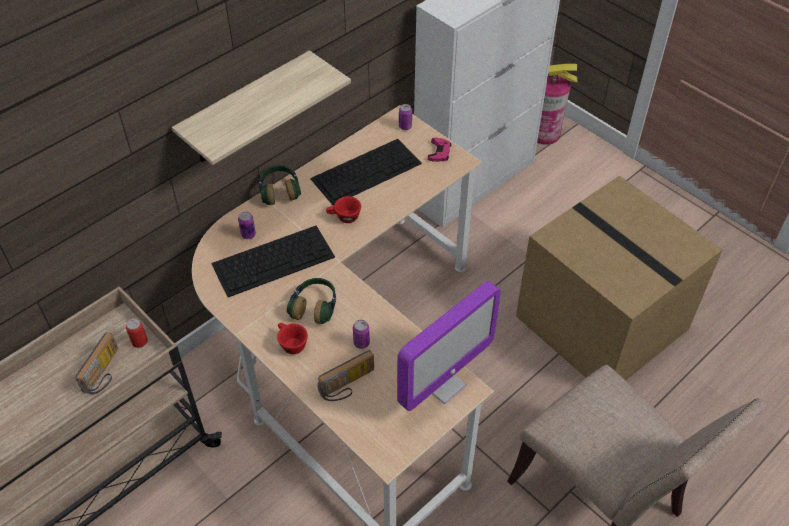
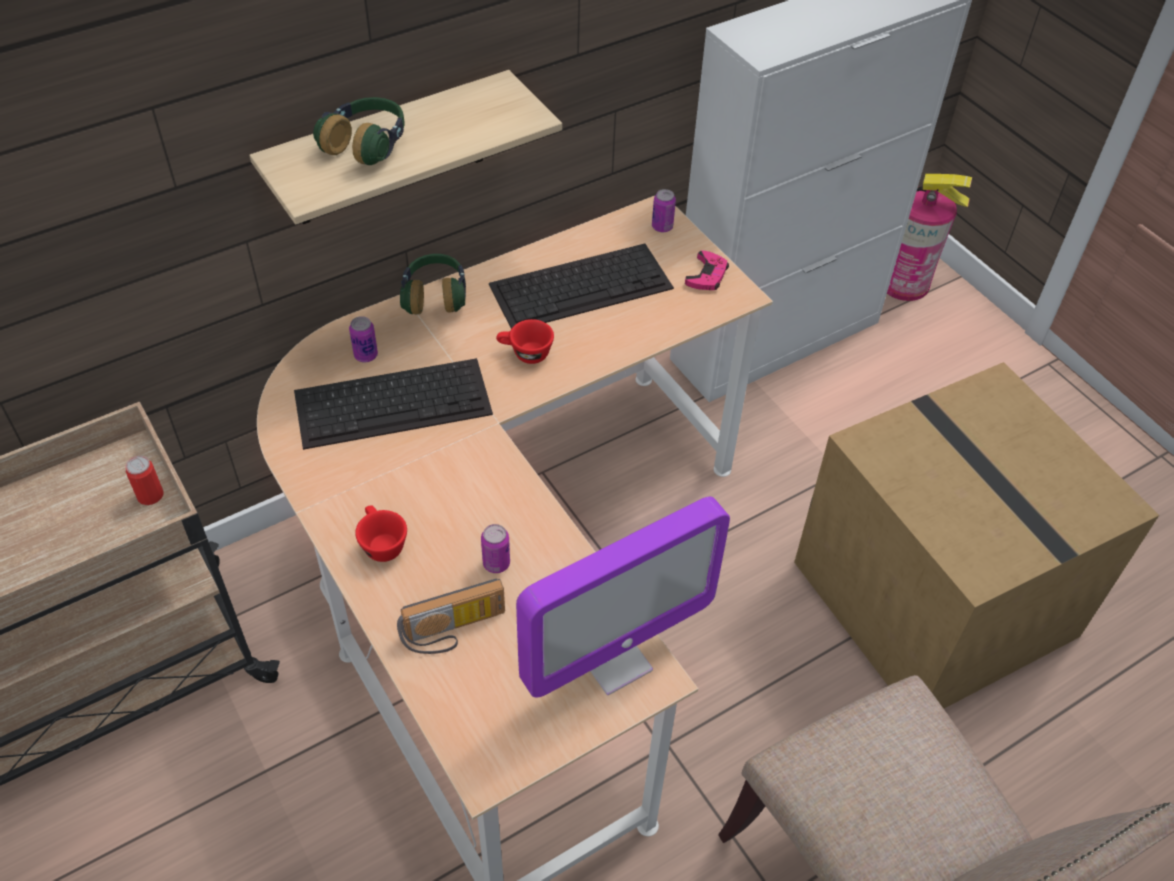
camera: 10 degrees right, 0 degrees up
(104, 373) = (80, 536): radio -> none
(314, 307) = (437, 489): headphones -> headphones (367, 144)

